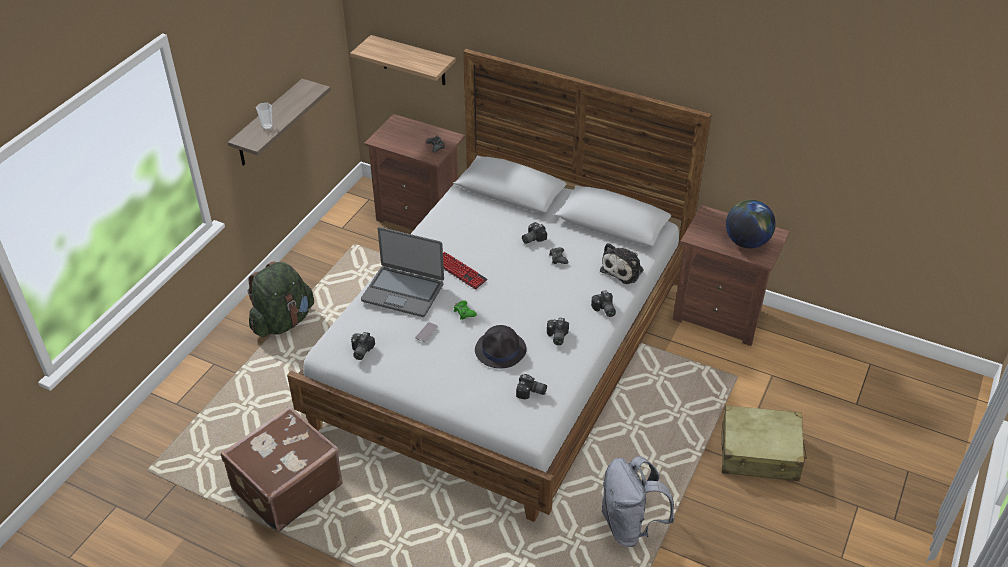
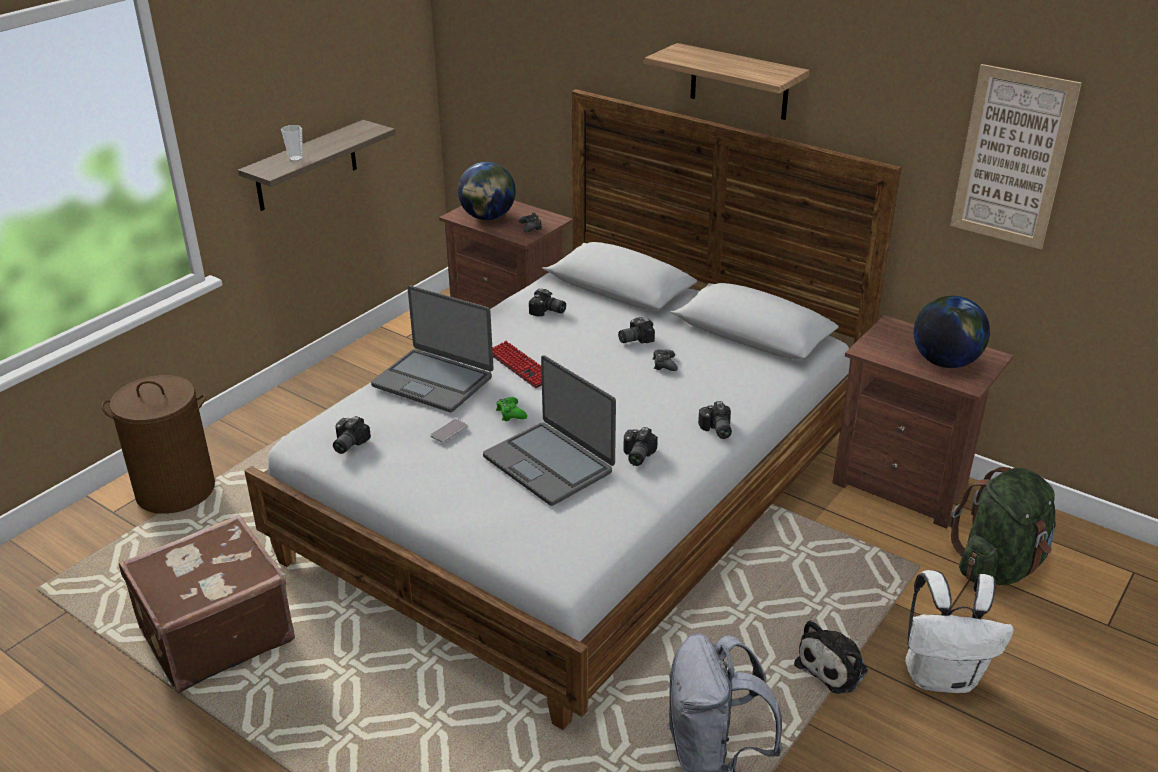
camera: 10 degrees right, 10 degrees down
(216, 380) = (176, 490): none -> brown laundry basket
(283, 321) = (292, 431): green backpack -> green backpack (998, 566)
(401, 140) = (488, 217): none -> globe
(413, 61) = (513, 115): shelf -> shelf (739, 82)
(501, 350) = (549, 464): black hat -> laptop
(531, 392) = (578, 522): camera -> camera (547, 312)
(623, 269) = (756, 385): plush toy -> plush toy (834, 666)
(759, 453) = (942, 676): beige suitcase -> white backpack
(786, 111) = (1012, 158): none -> picture

